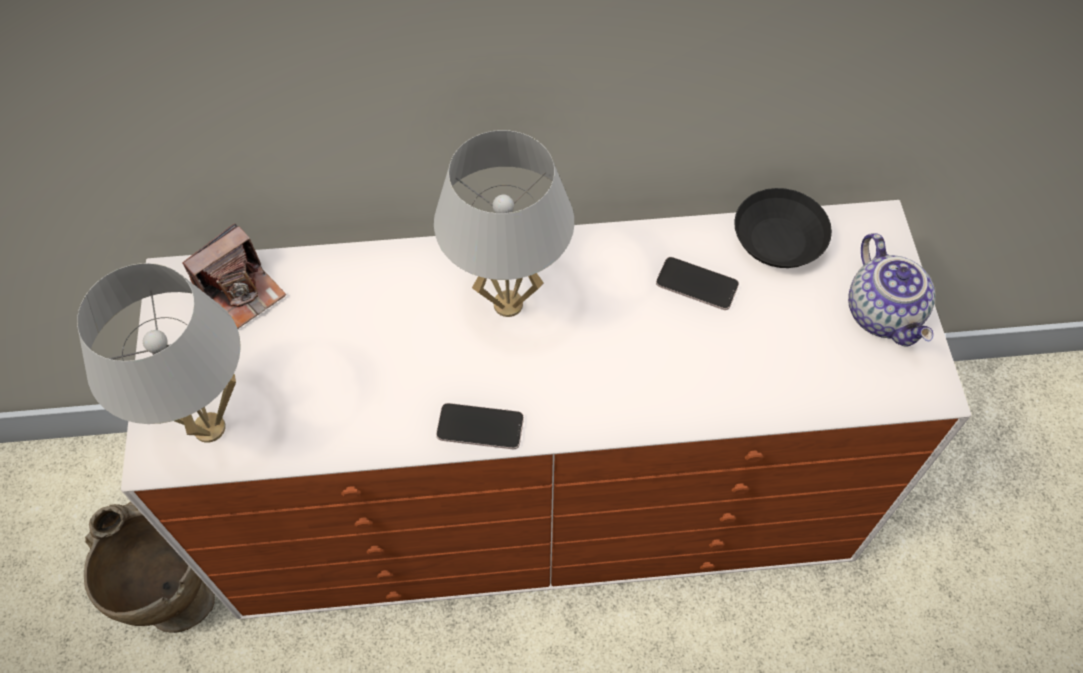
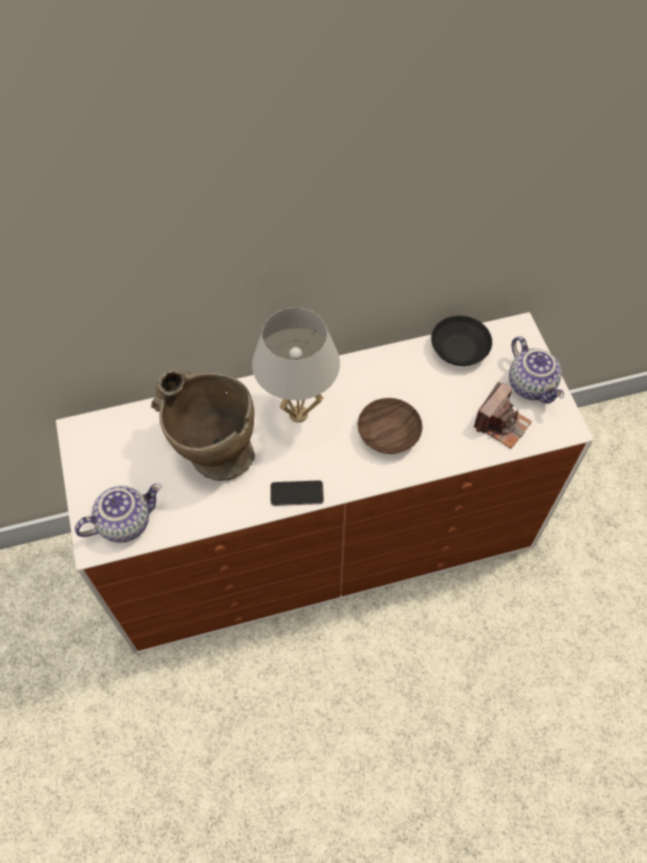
camera: 10 degrees left, 0 degrees up
(168, 589) = (82, 642): beige vase -> beige vase (211, 451)
(210, 428) = (125, 521): white table lamp -> teapot
(242, 291) = (124, 431): camera -> camera (501, 424)
(644, 354) = (390, 432): none -> brown bowl
(697, 284) = (414, 384): phone -> none

